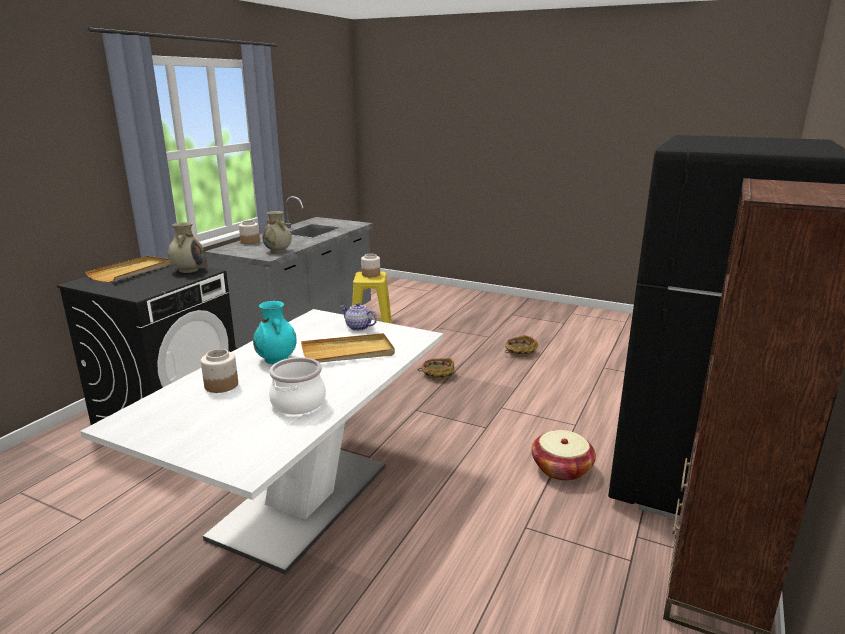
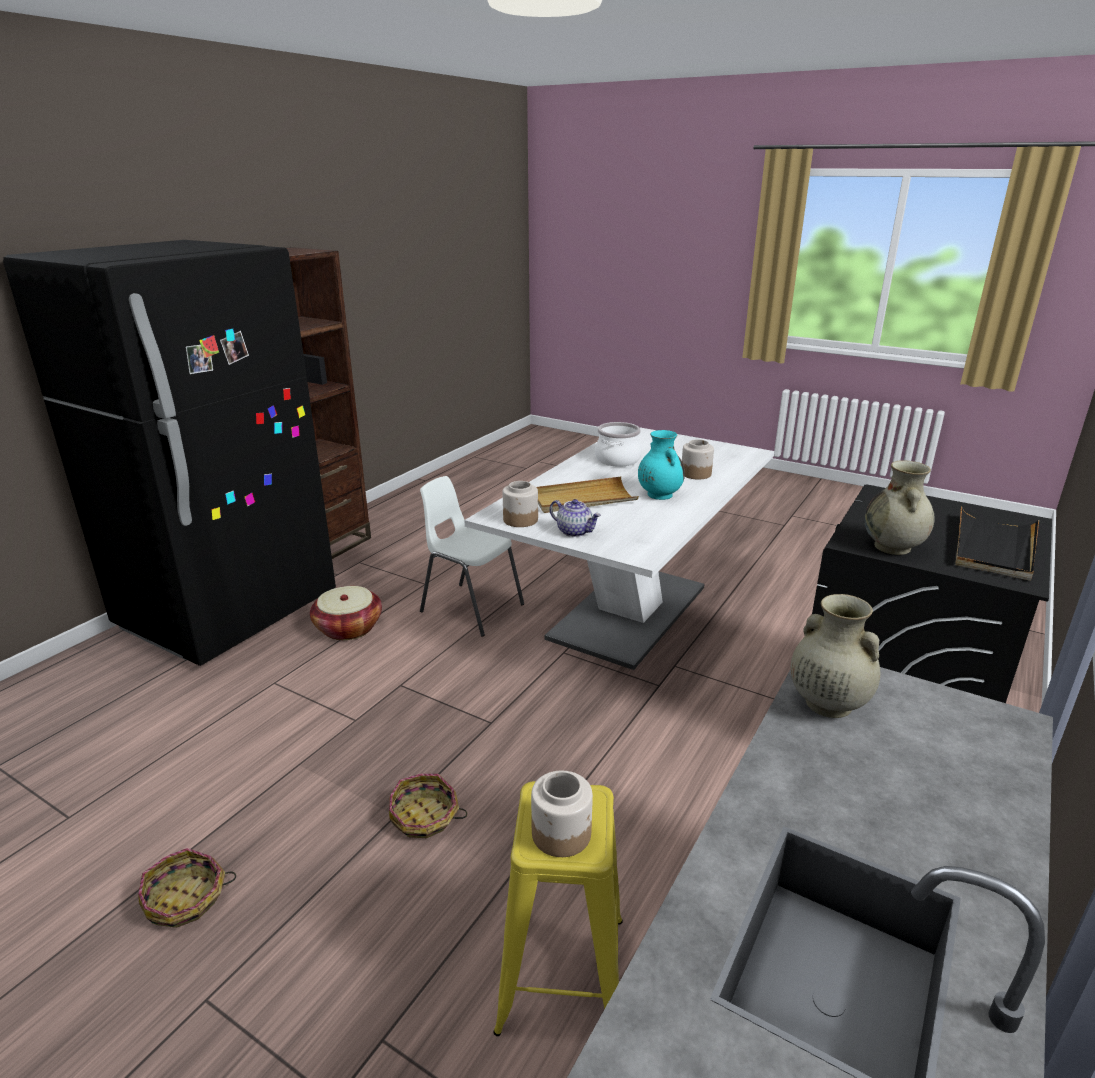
camera: 175 degrees left, 5 degrees up
(131, 271) = (994, 547): beige tray -> black tray
(250, 241) = (993, 793): jar -> jar (521, 520)
(461, 496) = (471, 608): none -> white chair

